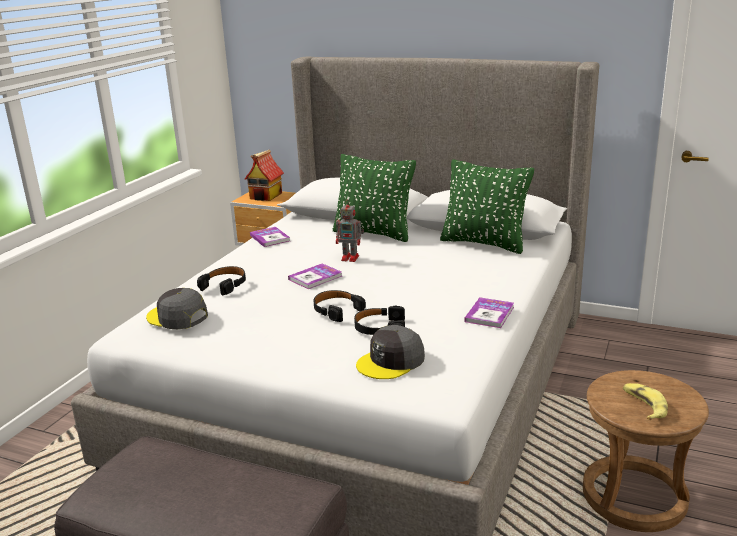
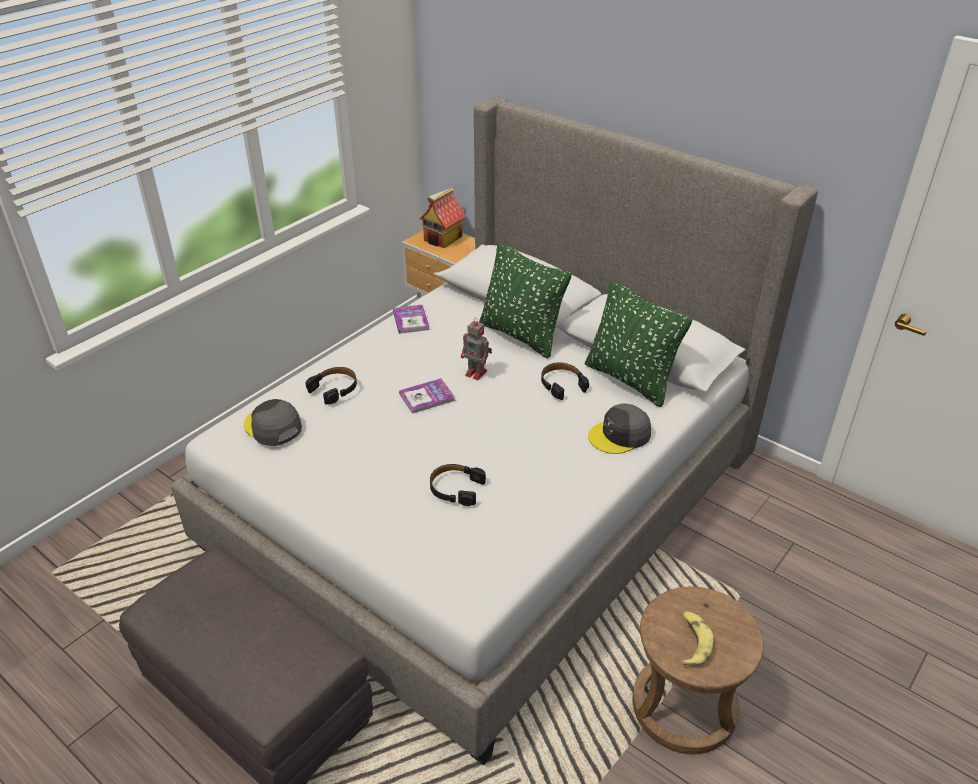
camera: 15 degrees right, 15 degrees up
(337, 310) = (426, 452): black headphones -> black headphones (562, 384)
(391, 361) = (443, 541): grey cap -> grey cap (620, 435)
(489, 314) = (575, 496): book -> none

